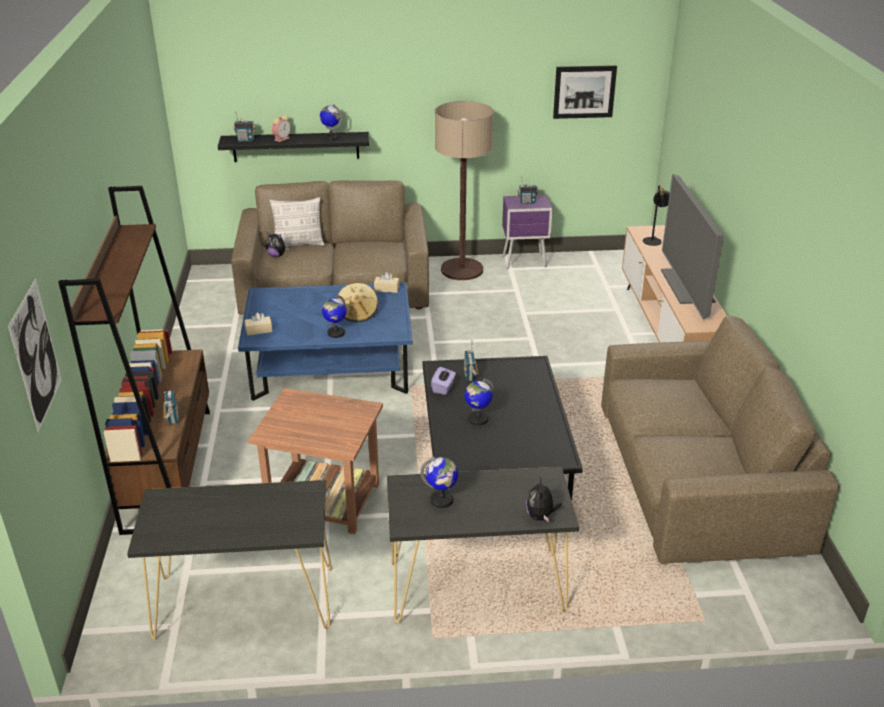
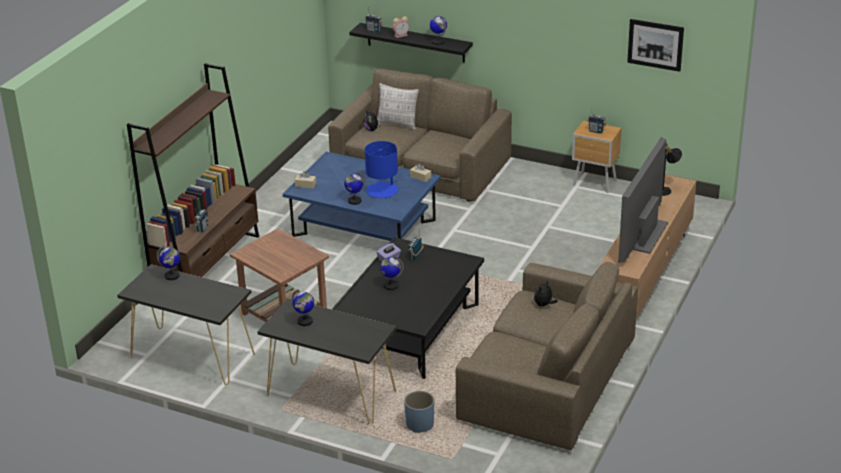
camera: 30 degrees right, 0 degrees up
(36, 354) = (97, 164): picture -> none
(193, 496) = (172, 276): none -> globe
(357, 313) = (382, 190): beige hat -> blue table lamp
(462, 270) = (535, 177): floor lamp -> none
(525, 262) = (595, 183): purple nightstand -> brown nightstand
(540, 516) = (352, 348): plush toy -> plush toy (544, 305)
(621, 587) = (420, 424): none -> blue planter

